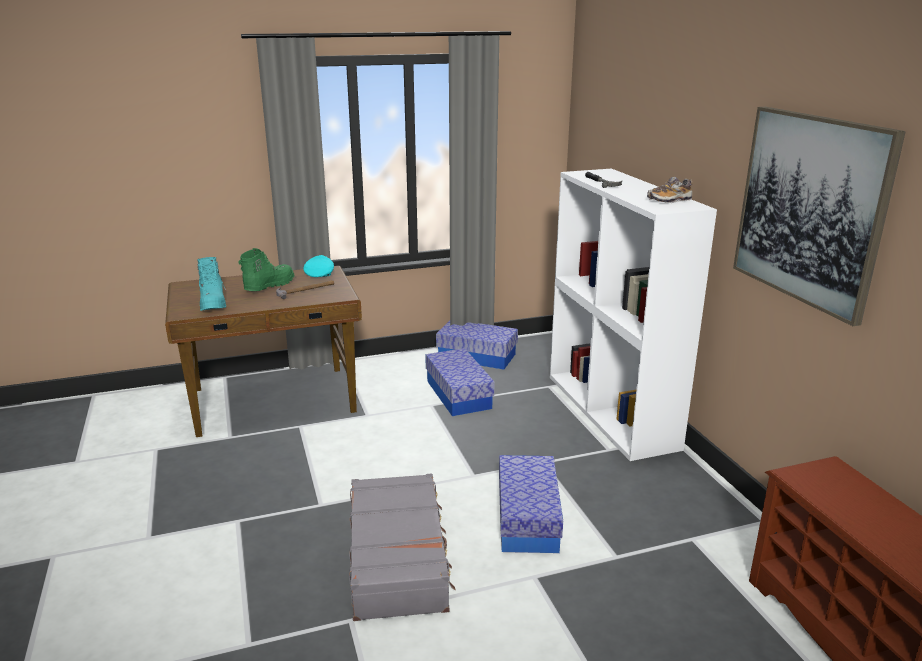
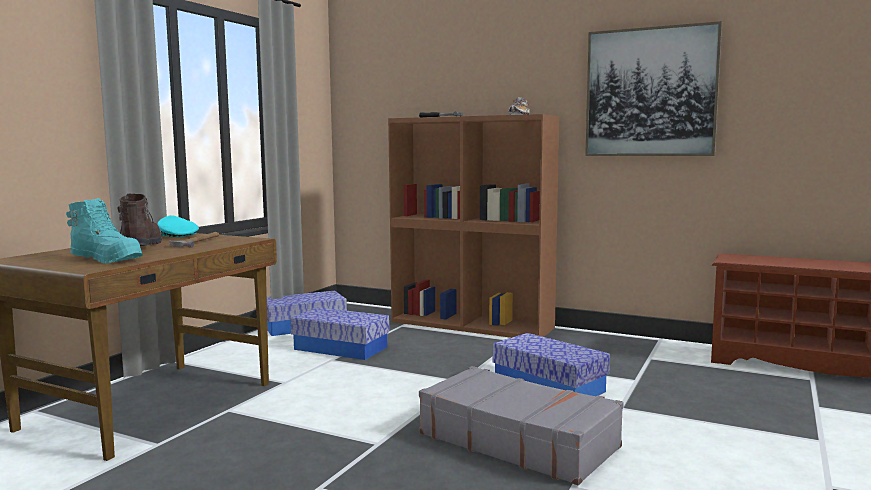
camera: 45 degrees left, 15 degrees down
(268, 286) = (141, 246): green boot -> brown boot
(612, 411) = (473, 324): white bookcase -> brown bookcase

